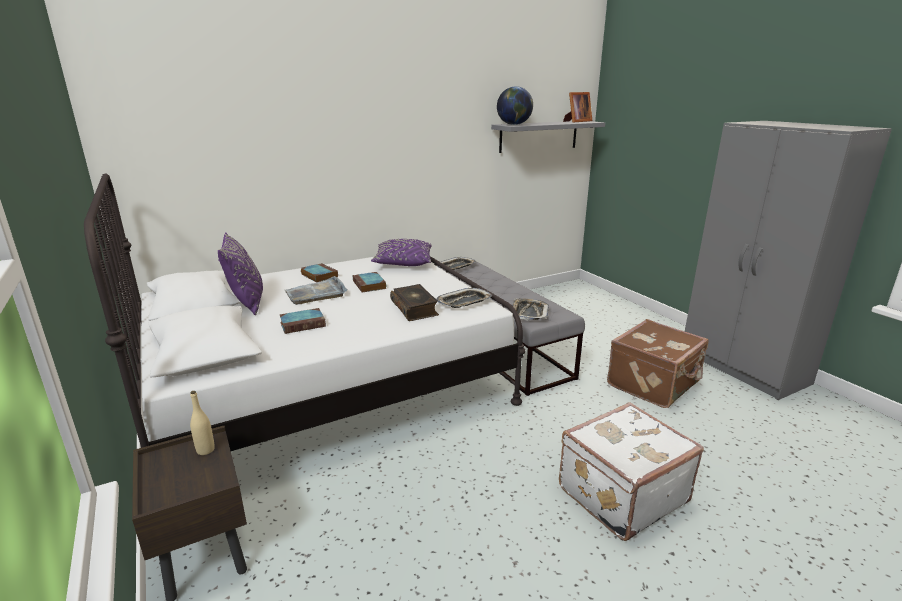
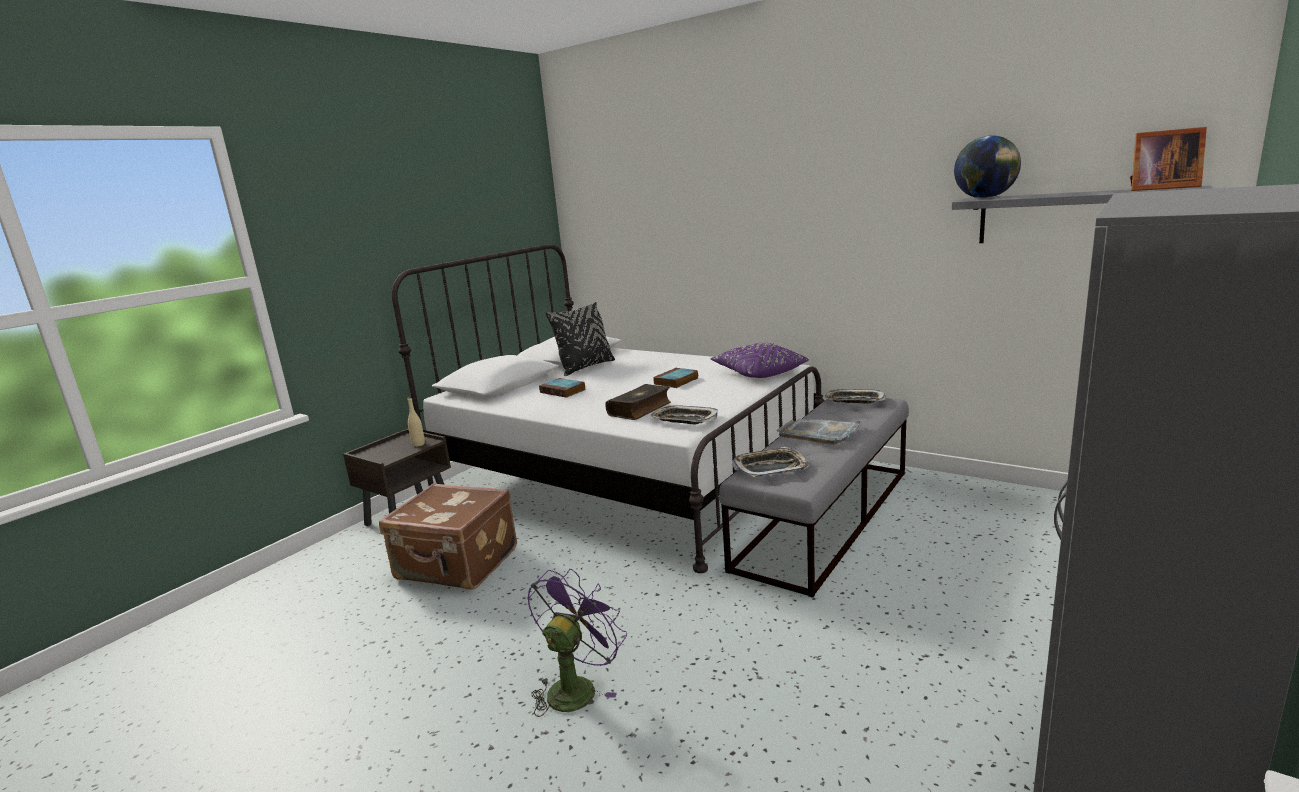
camera: 65 degrees right, 5 degrees down
(247, 303) = (585, 367): purple pillow -> black pillow
(316, 293) = (631, 375): grey tray -> grey tray (820, 433)
(318, 275) = (674, 363): book -> none
(620, 493) = (576, 687): white suitcase -> purple fan
(654, 384) = (886, 670): brown suitcase -> brown suitcase (457, 565)

